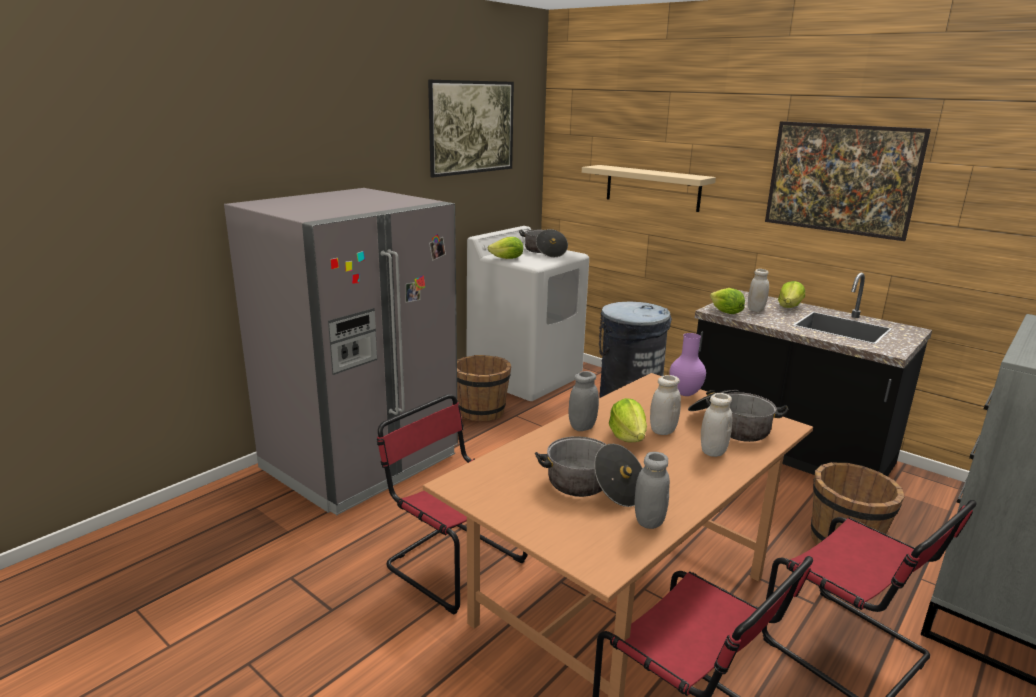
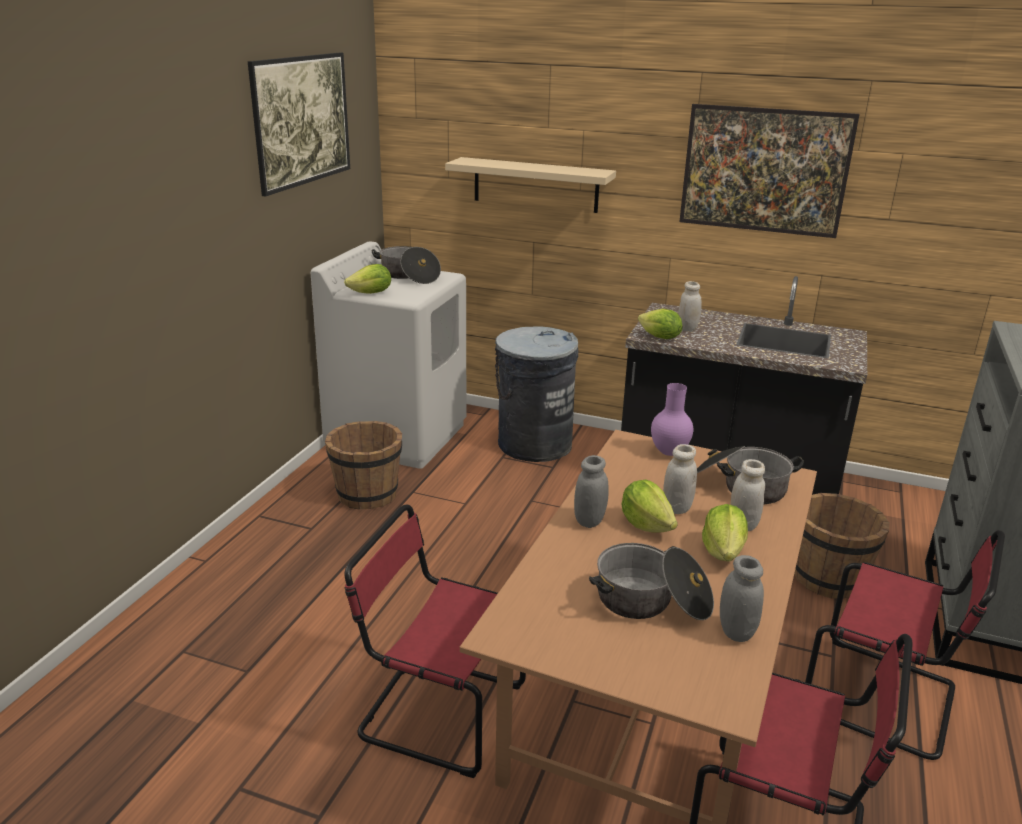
camera: 20 degrees left, 5 degrees up
(360, 462) = (245, 599): grey fridge -> none
(789, 307) = (718, 320): lettuce -> lettuce (723, 551)

